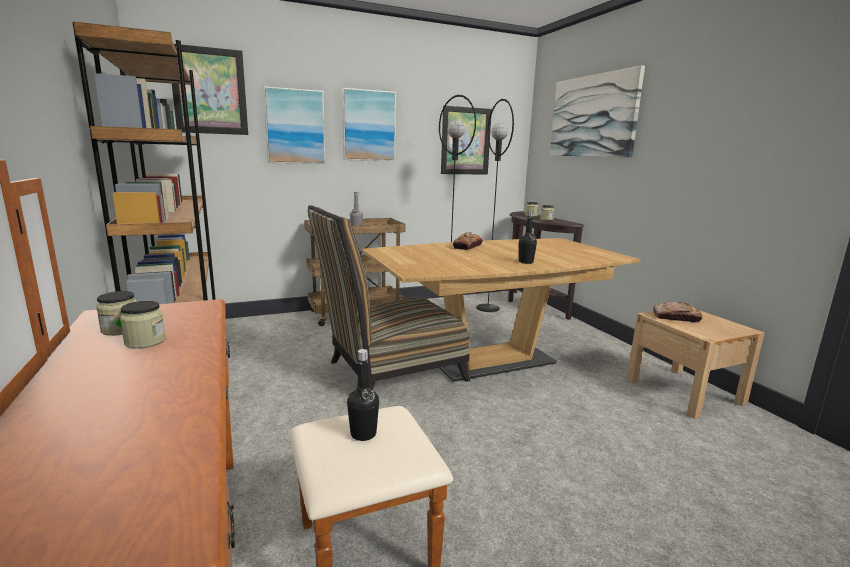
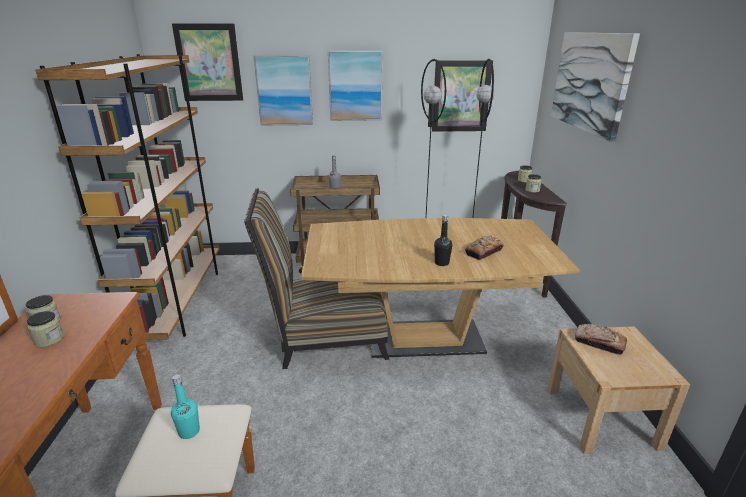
camera: 20 degrees right, 10 degrees up
(363, 434) = (189, 431): black bottle -> turquoise bottle
(467, 246) = (410, 229): bread -> bread (483, 252)

